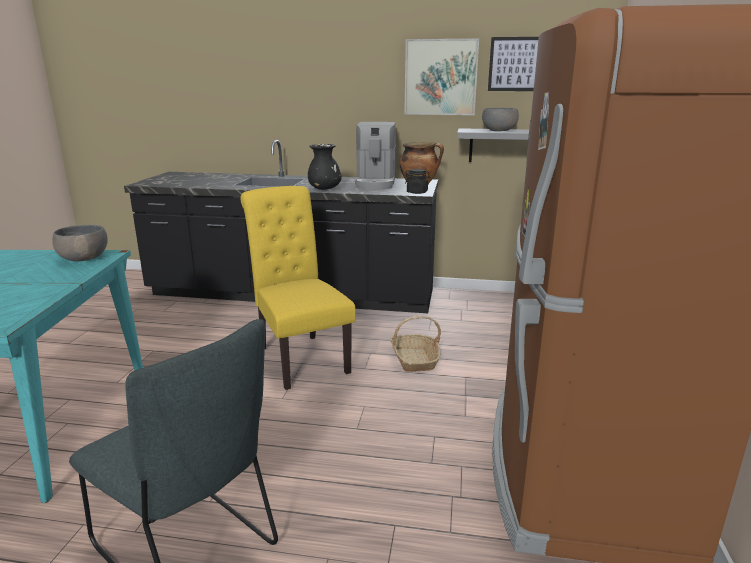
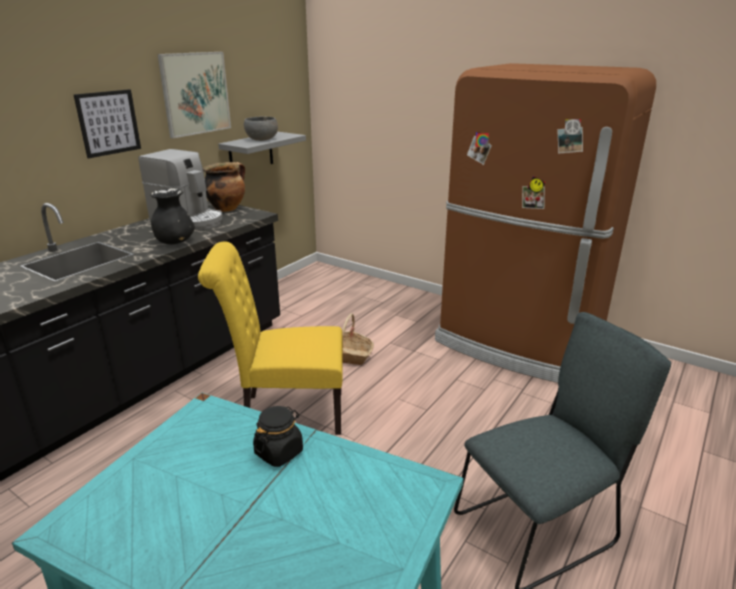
camera: 65 degrees left, 5 degrees up
(83, 258) = (204, 429): grey bowl -> none
(417, 192) = (254, 214): black jar -> black jar (279, 452)
(515, 64) = (249, 75): picture -> picture (108, 123)

